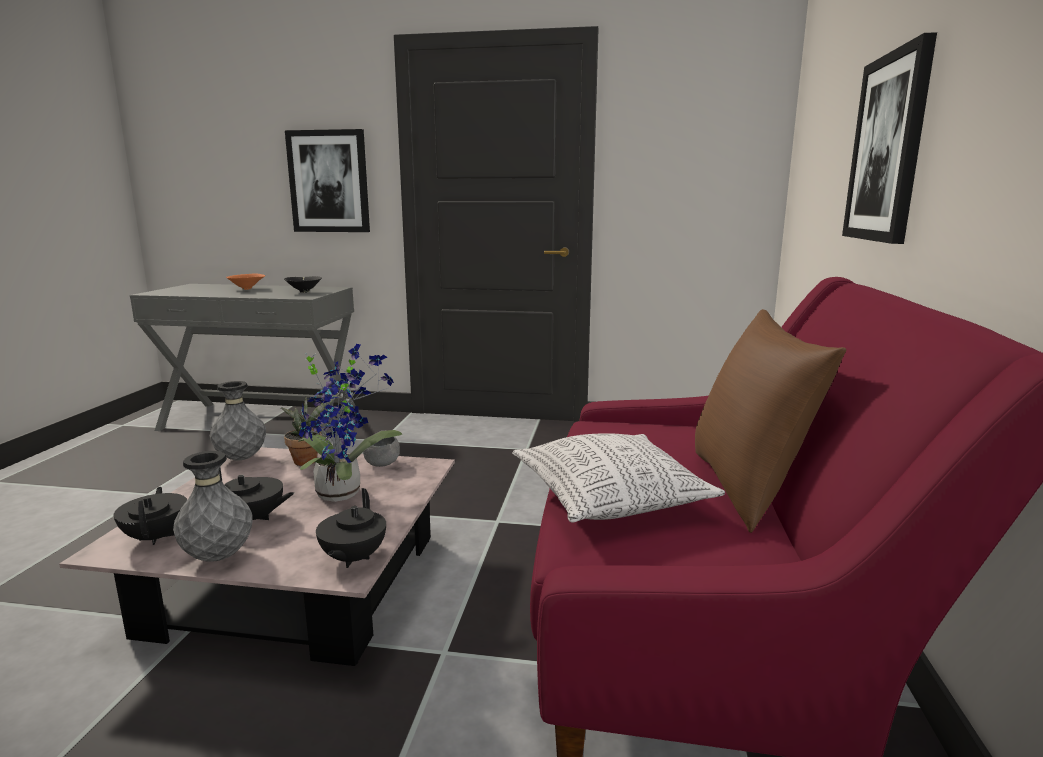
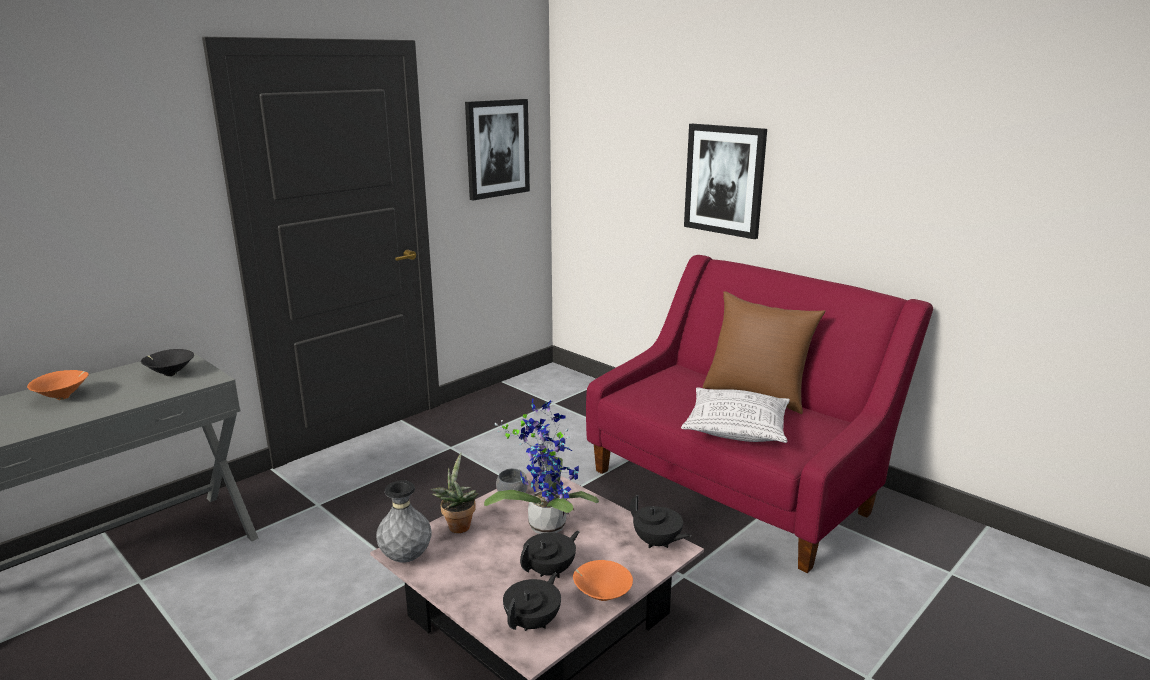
camera: 55 degrees left, 5 degrees up
(157, 536) = (533, 622): black teapot -> black teapot turned 105 degrees clockwise
(219, 557) = (601, 596): grey vase -> orange bowl
(329, 182) = (130, 223): picture -> picture (497, 148)

